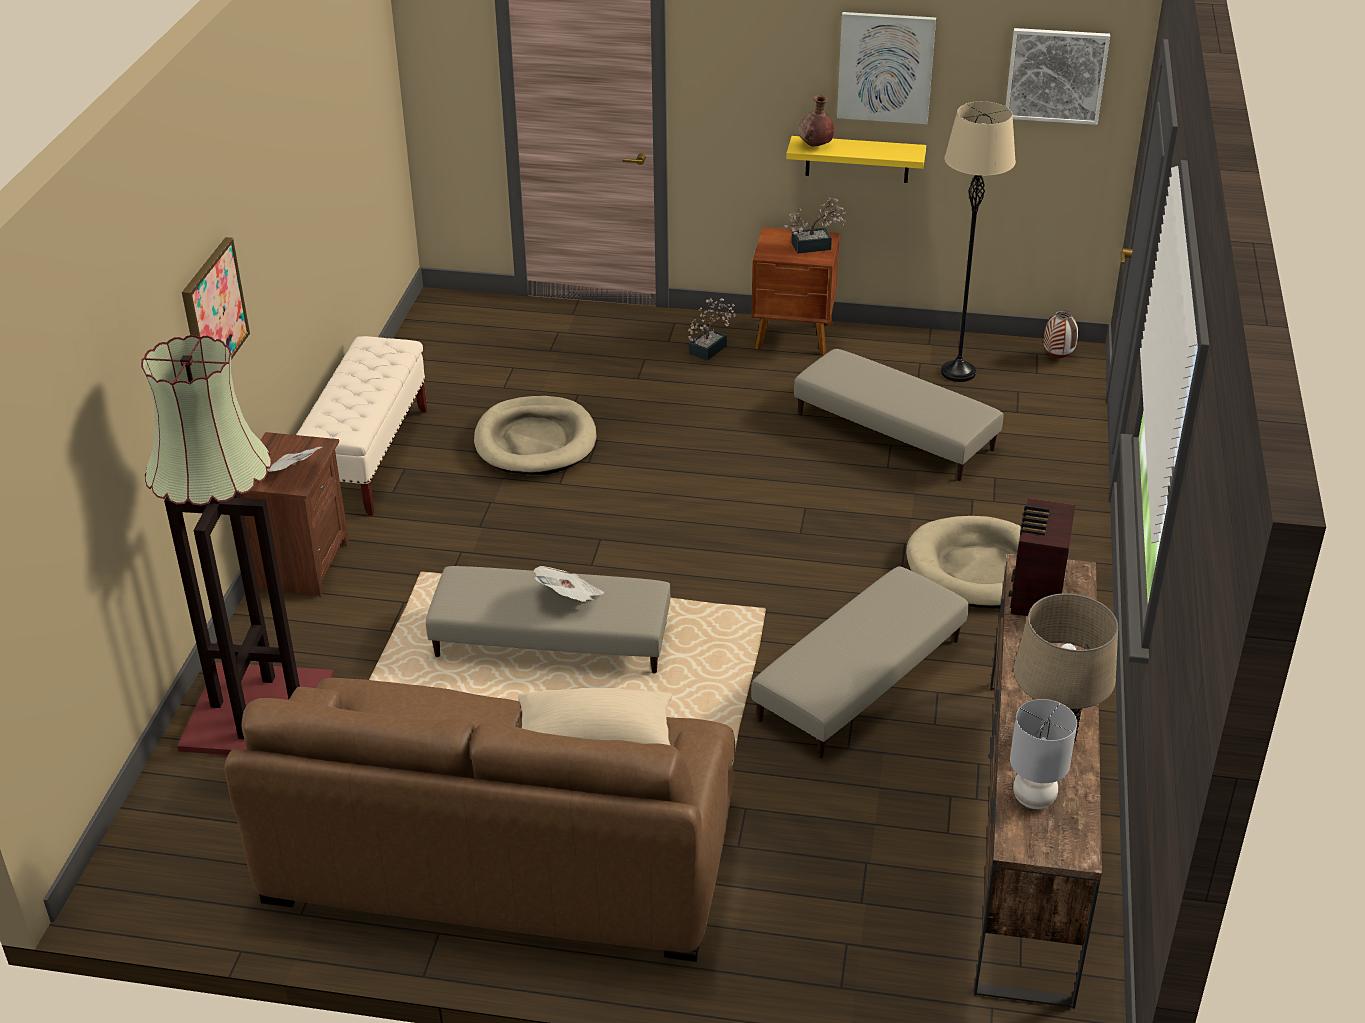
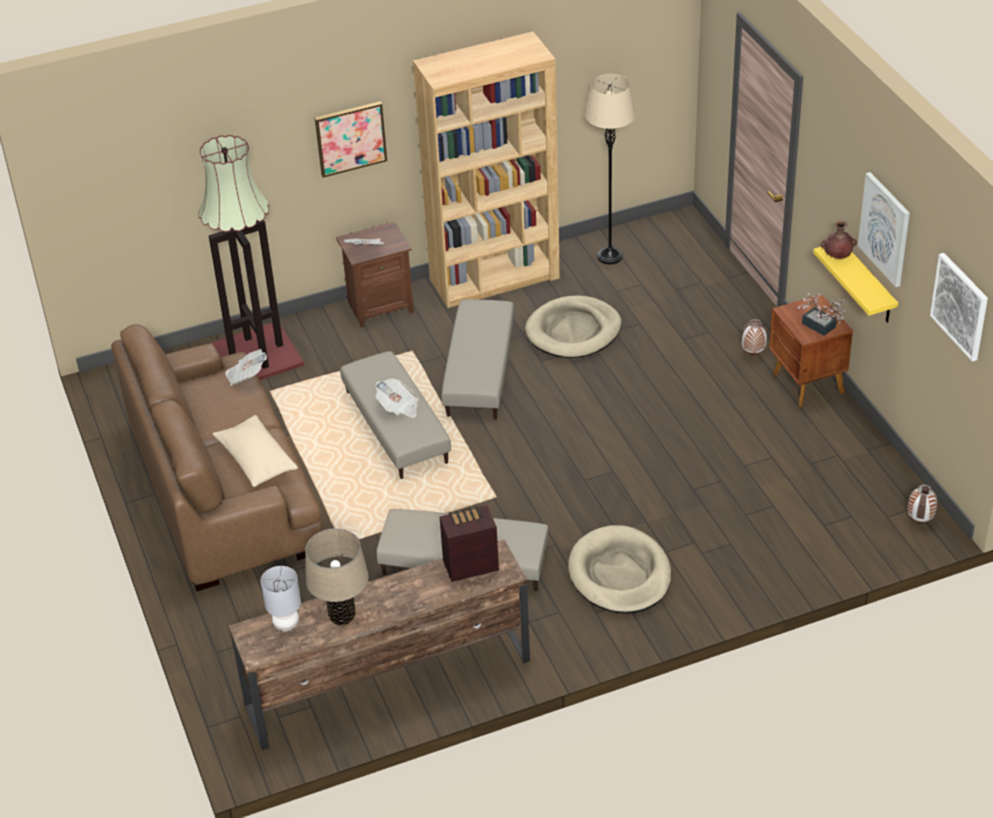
camera: 60 degrees right, 5 degrees up
(368, 458) = (495, 278): beige bench -> brown bookcase
(400, 685) = (246, 376): none -> newspaper
(711, 348) = (752, 353): potted plant -> vase
(895, 431) = (738, 476): beige ottoman -> beige ottoman (480, 371)
(958, 372) = (845, 478): beige floor lamp -> beige floor lamp (610, 256)

